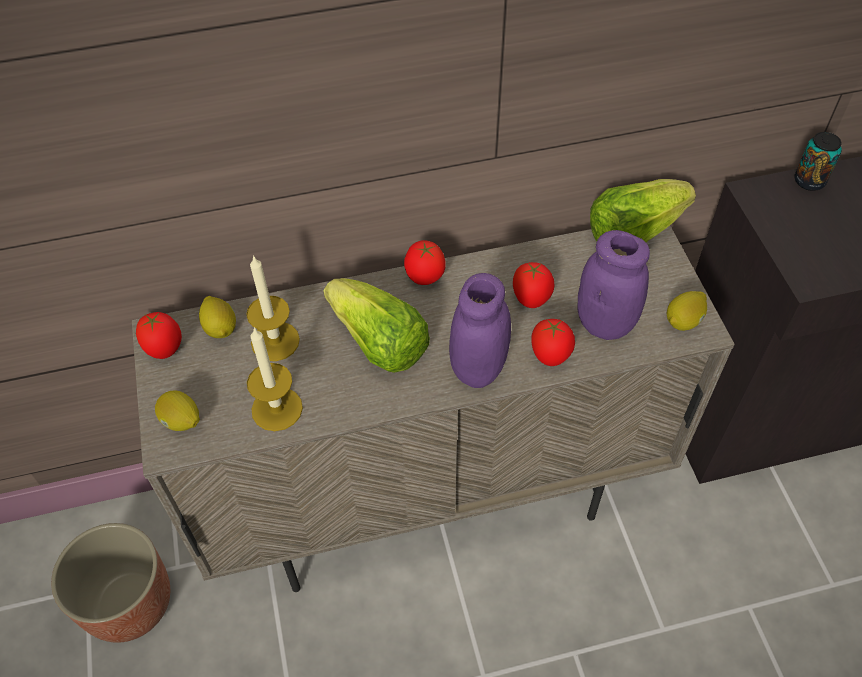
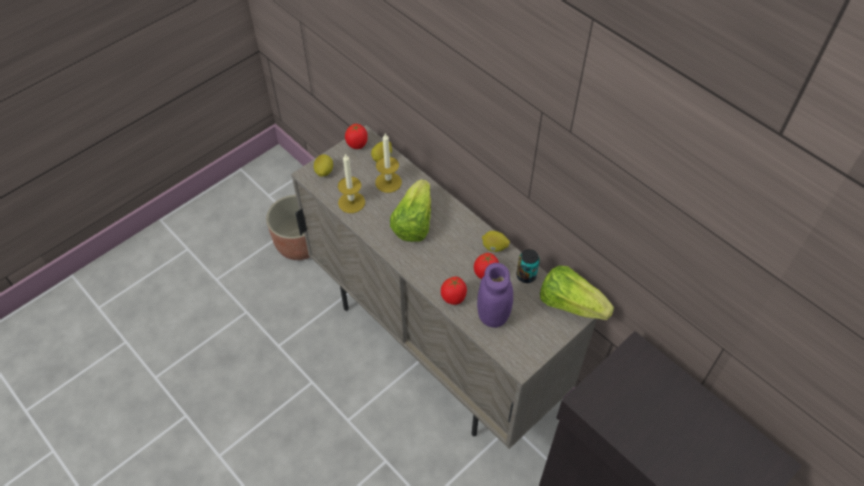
camera: 60 degrees right, 0 degrees up
(424, 278) = (468, 222): tomato -> none
(478, 368) = (425, 270): purple jar -> none
(684, 321) = (521, 353): lemon -> lemon (494, 247)
(809, 181) = (672, 376): can -> can (526, 275)

